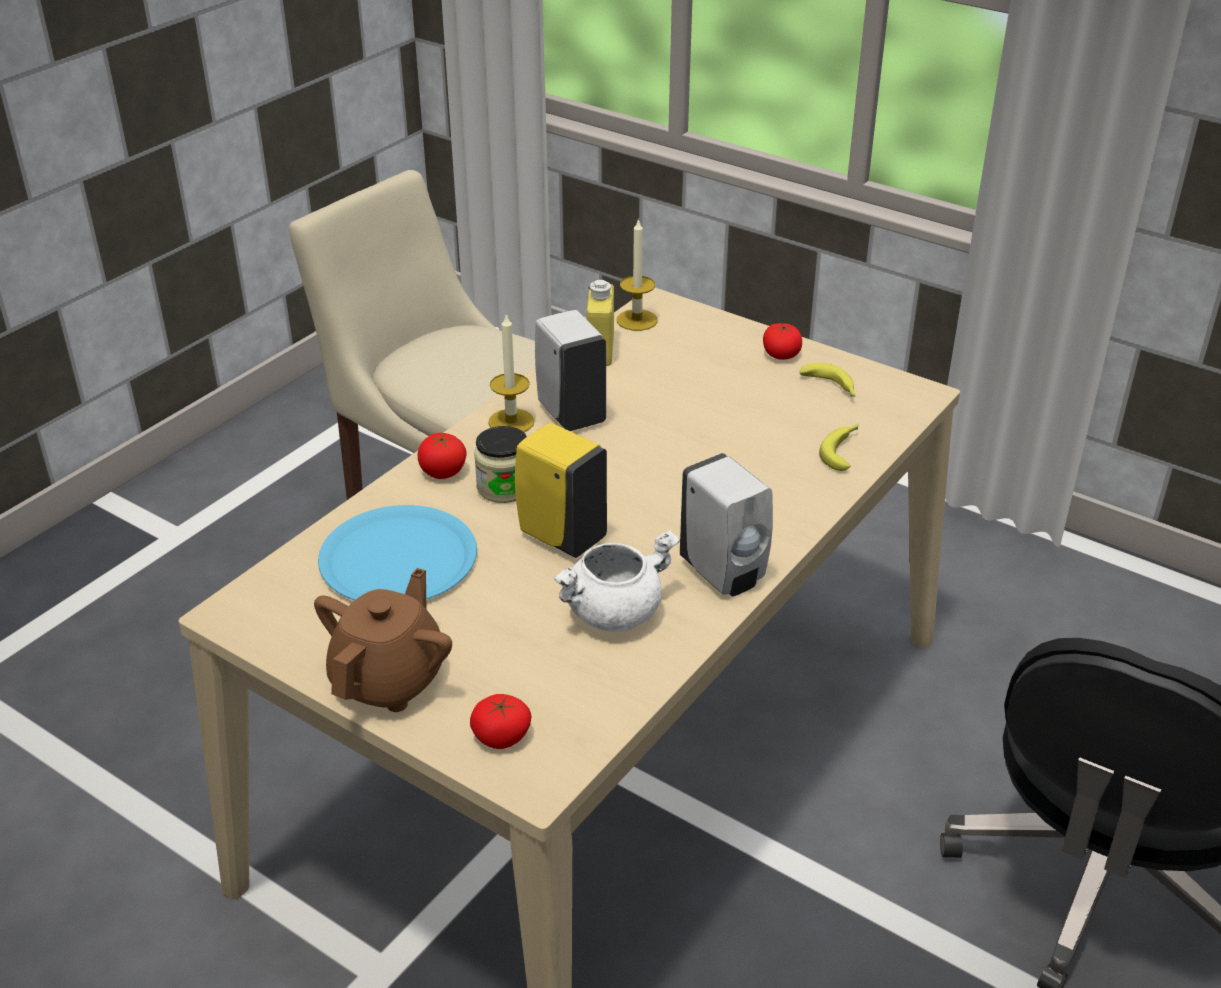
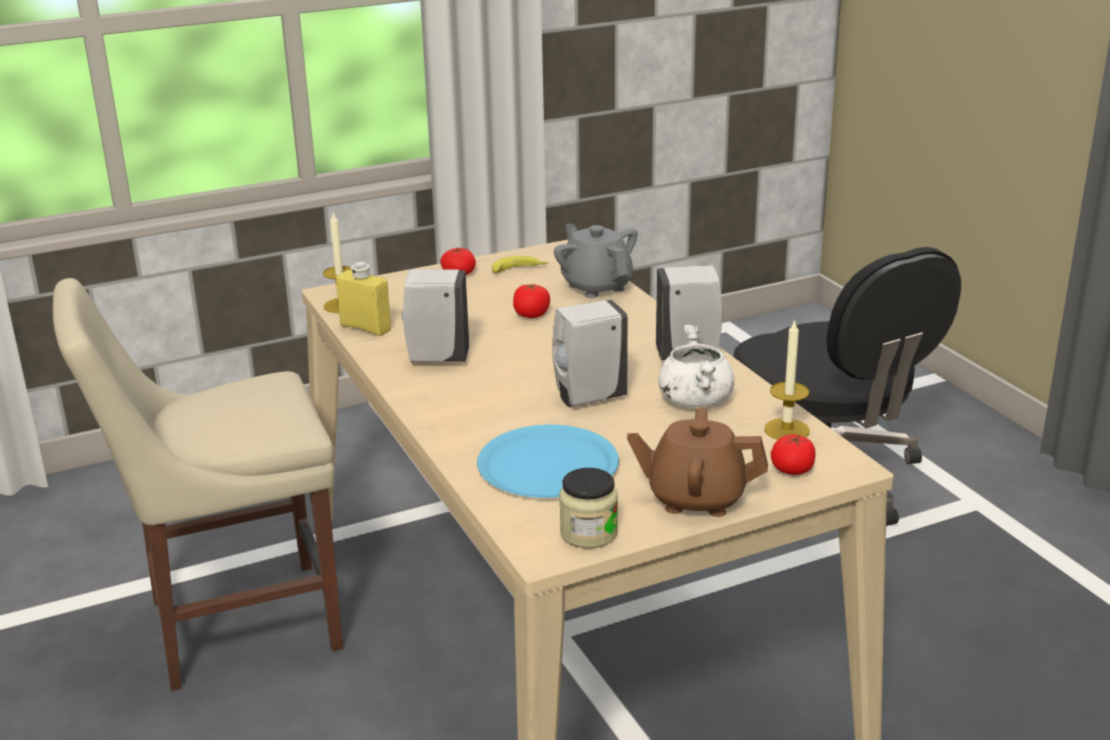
camera: 60 degrees left, 10 degrees down
(389, 680) = (695, 498): brown teapot -> brown teapot turned 45 degrees counterclockwise
(443, 472) = (452, 423): tomato -> tomato (531, 315)
(504, 487) = (502, 404): jar -> jar (588, 533)
(511, 422) = (417, 382): candle -> candle (786, 430)
(560, 536) = (587, 398): yellow soap dispenser -> white soap dispenser
(843, 451) = (596, 286): banana -> grey teapot

